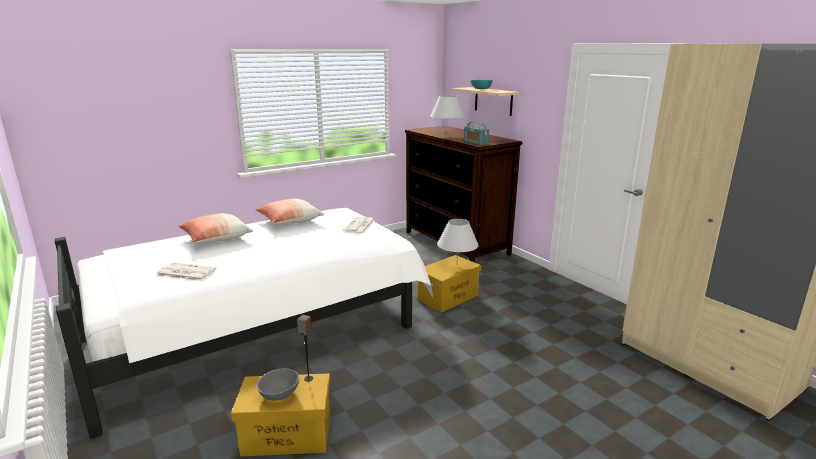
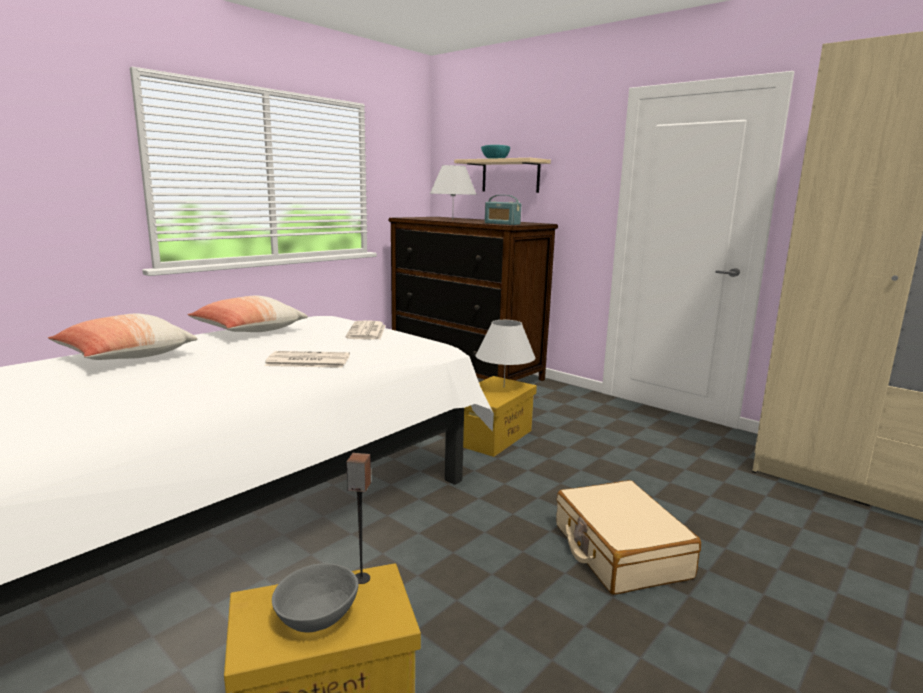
camera: 15 degrees left, 5 degrees down
(185, 272) = (78, 406): newspaper -> newspaper (307, 361)
(487, 385) = (619, 551): none -> beige suitcase

